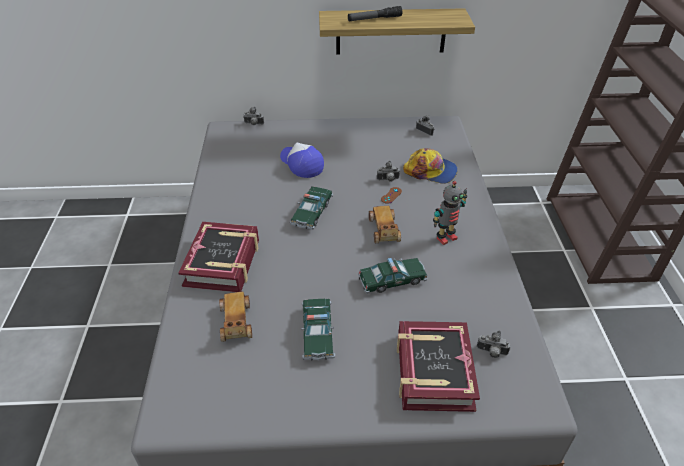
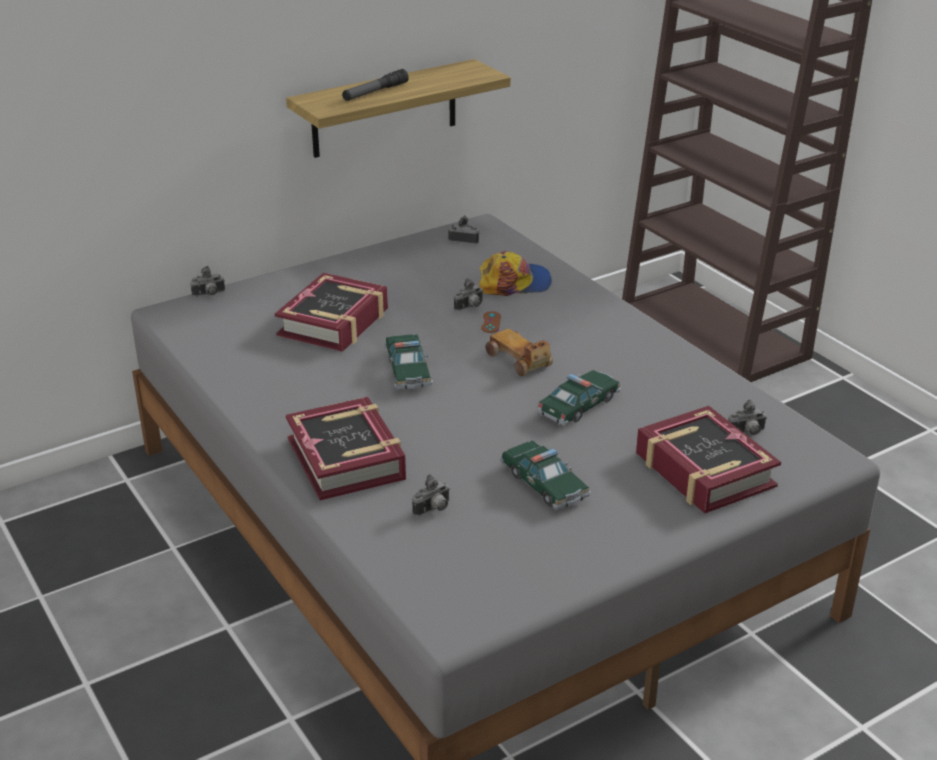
camera: 30 degrees left, 10 degrees down
(236, 323) = (433, 510): toy car -> camera
(301, 164) = (334, 322): cap -> book
(445, 237) = (598, 345): toy robot -> none

